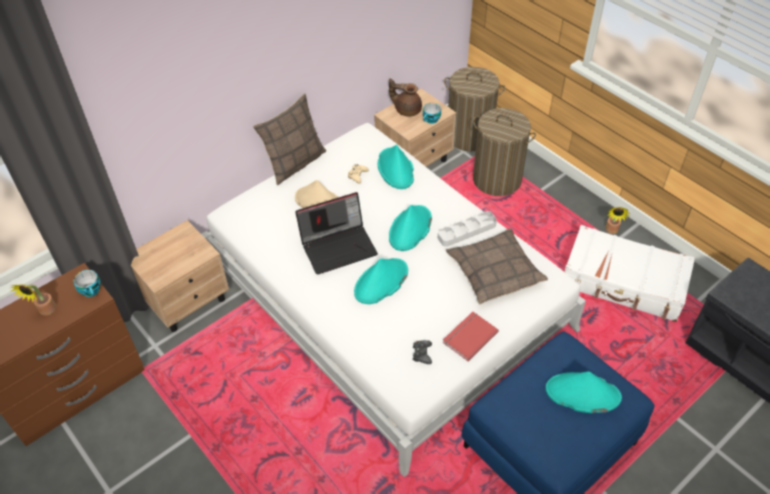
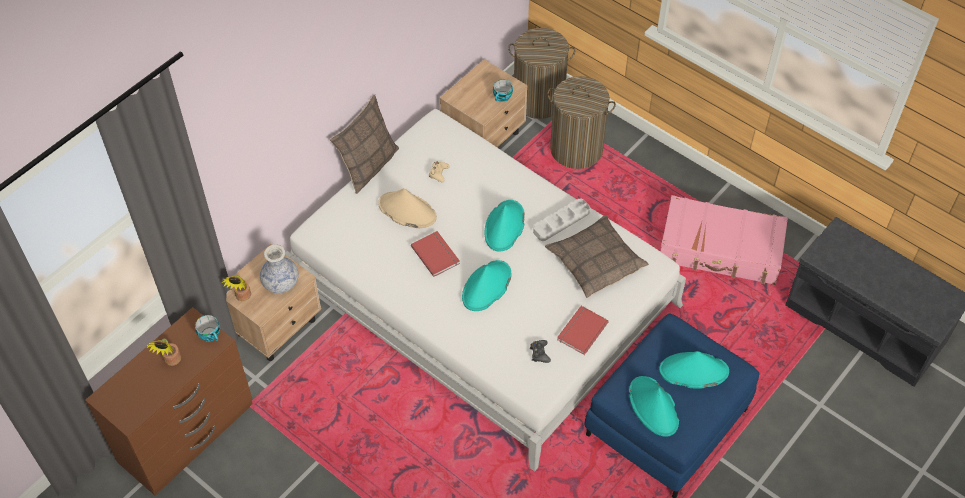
camera: 10 degrees left, 5 degrees up
(186, 255) = (281, 283): none -> vase
(339, 246) = (436, 254): laptop -> red book
(396, 169) = (477, 161): turquoise hat -> turquoise hat (653, 407)
(407, 110) = (474, 88): brown teapot -> none
(611, 231) = (703, 194): potted plant -> potted plant (242, 297)
(624, 282) = (720, 250): white suitcase -> pink suitcase

